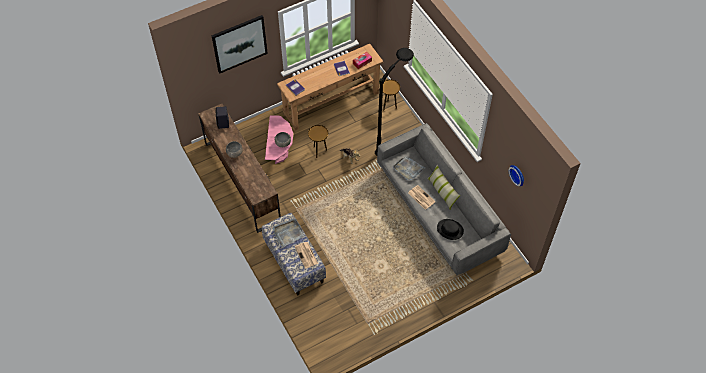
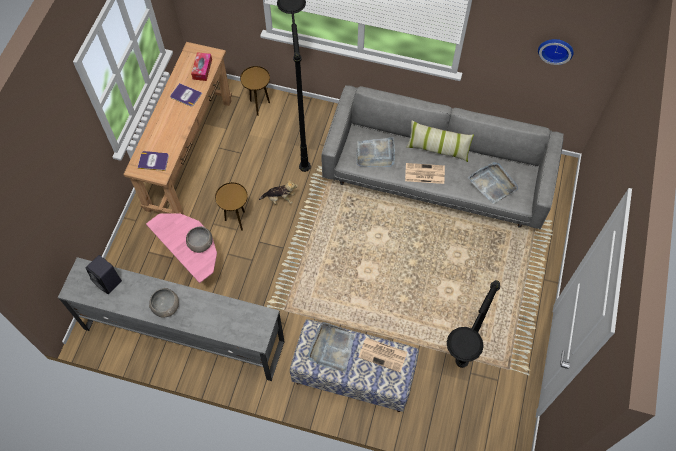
camera: 45 degrees left, 5 degrees up
(239, 43) = (52, 150): picture -> none
(242, 181) = (183, 334): brown tv stand -> grey tv stand
(323, 307) = (443, 397): none -> black floor lamp
(450, 230) = (493, 183): black hat -> grey tray

